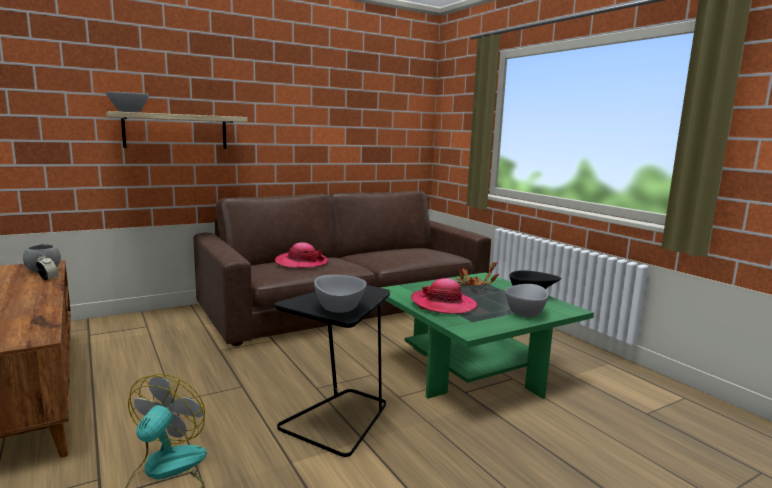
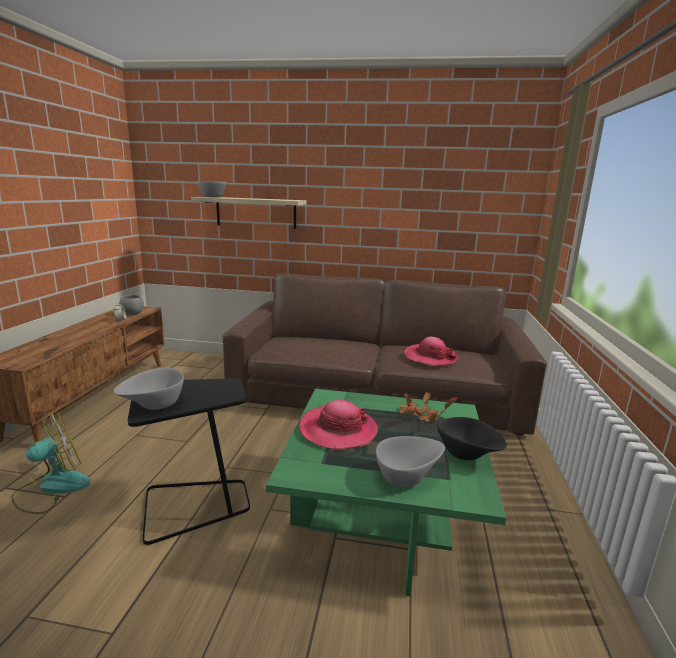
camera: 40 degrees right, 5 degrees up
(301, 262) = (316, 344): hat -> hat (430, 357)

